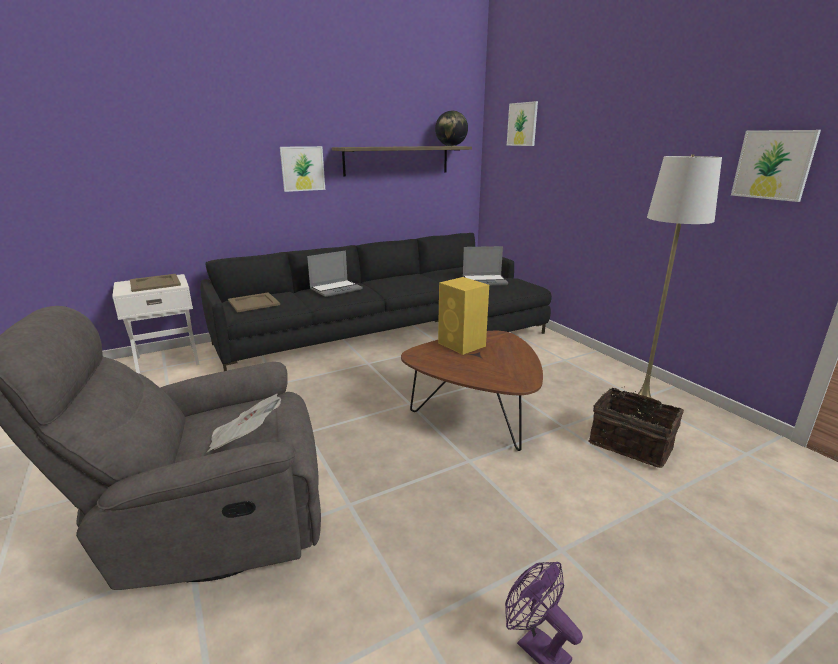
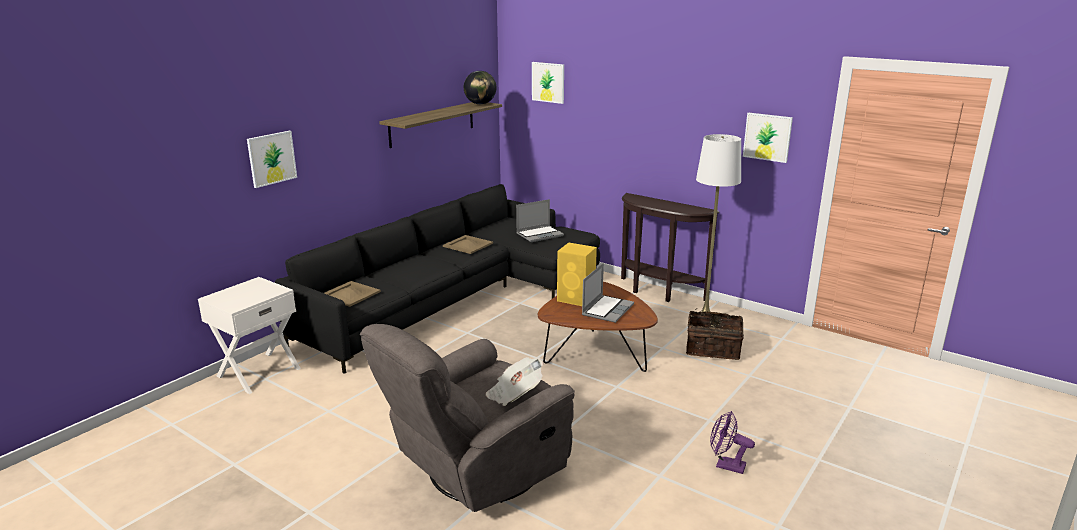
camera: 25 degrees left, 0 degrees up
(154, 283) = (249, 292): beige tray -> beige tray (468, 245)
(302, 168) = (356, 147): picture -> picture (271, 158)
(336, 289) = (412, 266): laptop -> laptop (607, 309)
(602, 362) = (658, 292): none -> brown console table

